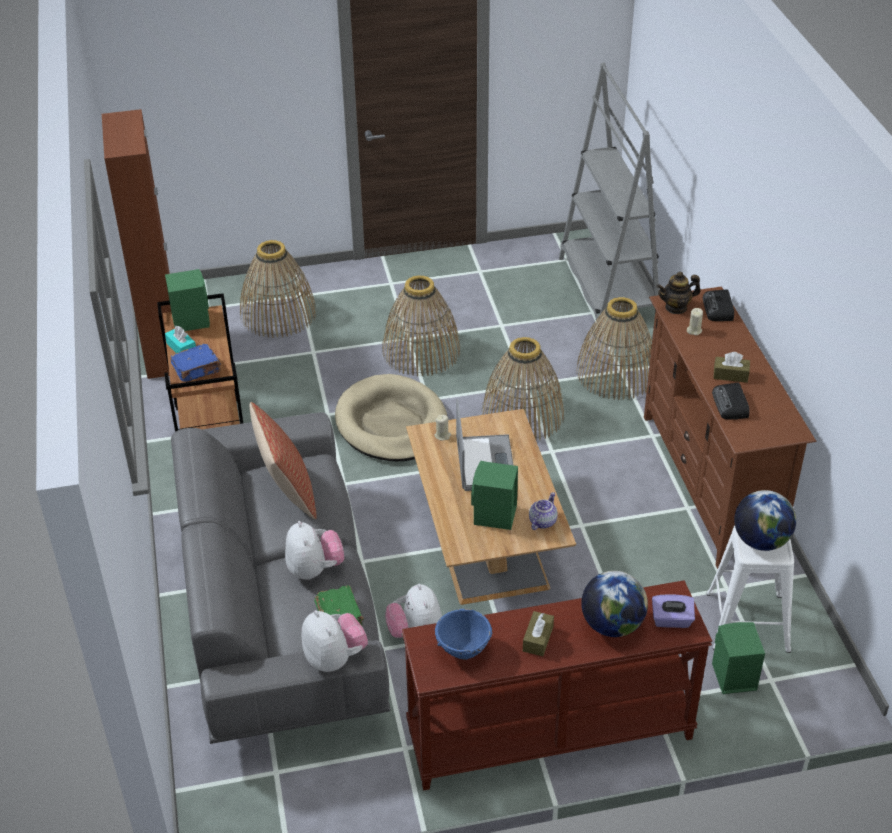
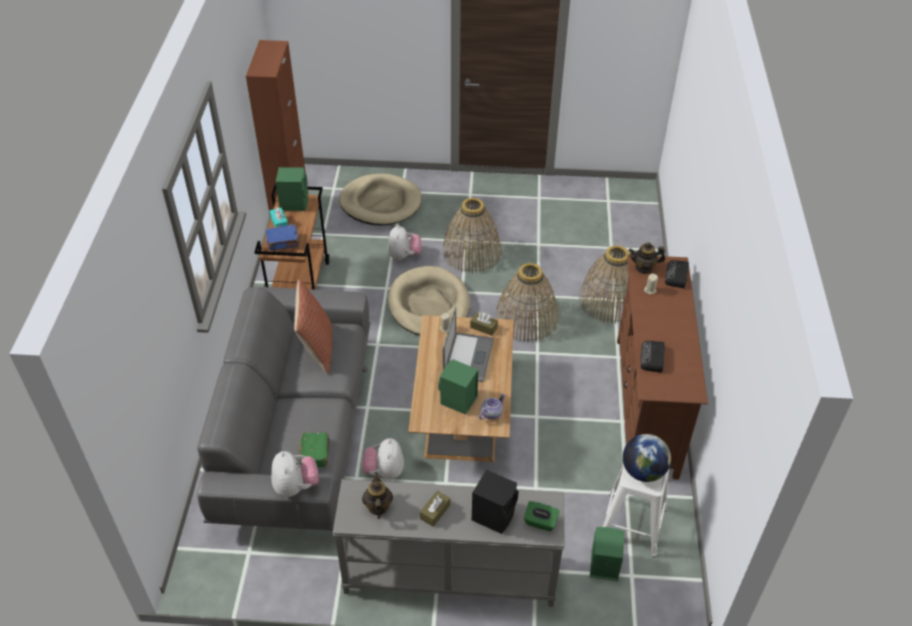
camera: 15 degrees right, 5 degrees up
(278, 314) = (380, 203): basket -> beige dog bed
(314, 569) = (313, 412): plush toy -> plush toy (404, 255)
(463, 650) = (378, 506): blue bowl -> teapot
(549, 736) = (449, 576): brown console table -> grey console table
(608, 291) = (629, 232): grey bookcase -> none
(612, 625) = (494, 514): globe -> black speaker
(671, 620) = (540, 522): purple tissue box -> green tissue box
(730, 375) = (663, 333): brown tissue box -> brown tissue box (483, 327)

